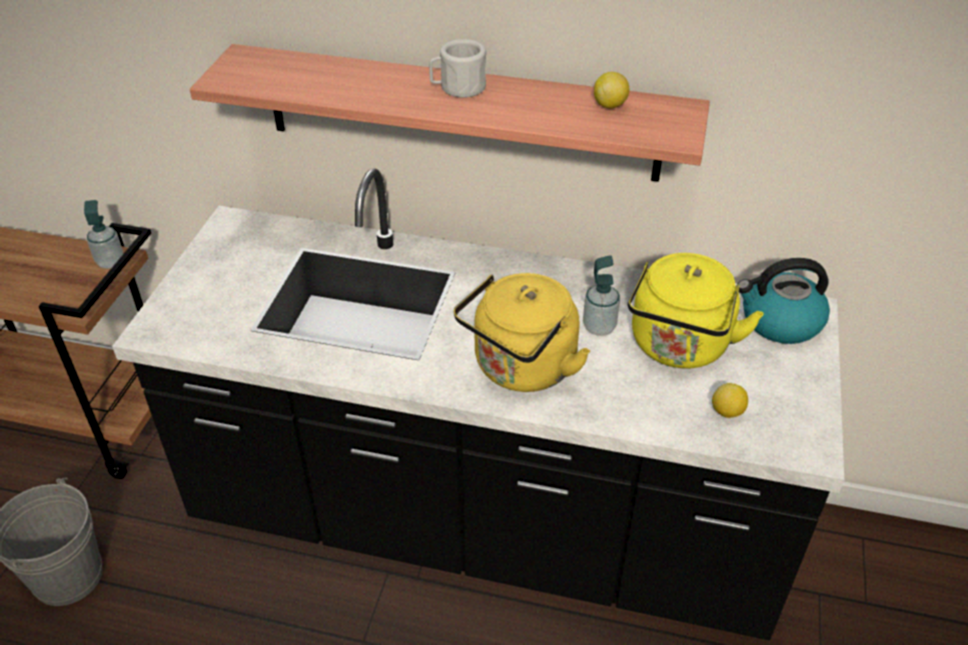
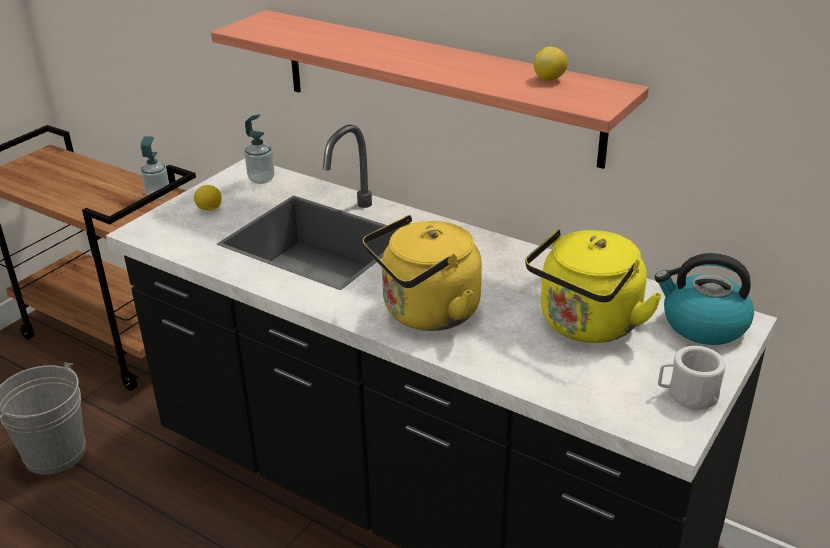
camera: 20 degrees right, 10 degrees down
(458, 88) = (424, 54): white mug -> white mug (687, 394)
(599, 327) = (518, 296): soap dispenser -> soap dispenser (261, 179)
(727, 412) = (604, 385): lemon -> lemon (209, 209)

